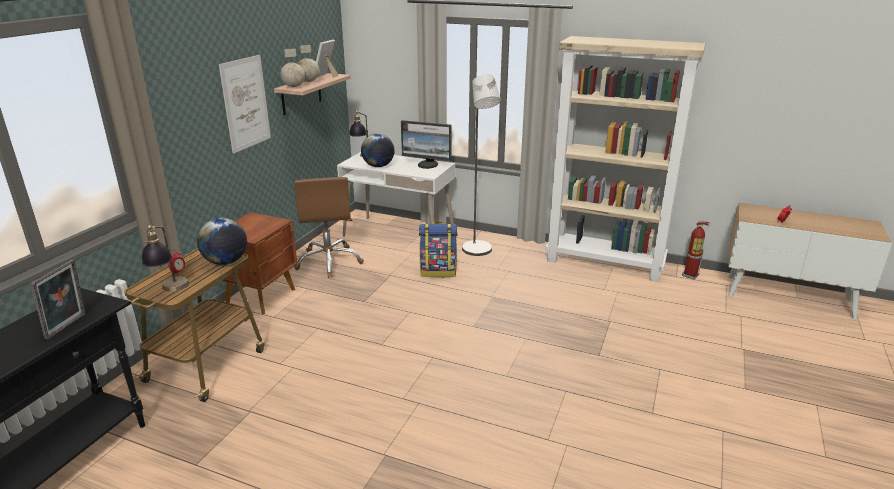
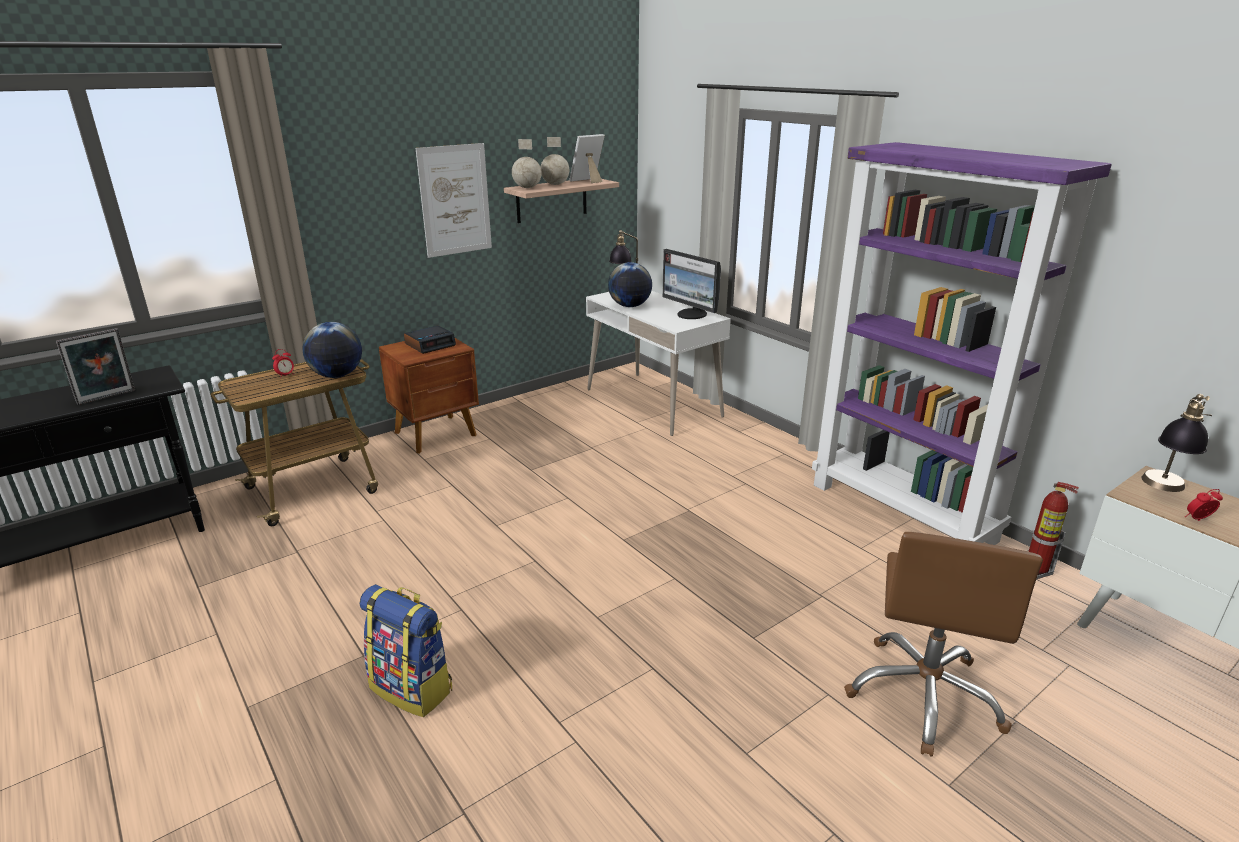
camera: 30 degrees right, 0 degrees up
(170, 290) = (254, 391): table lamp -> table lamp (1162, 489)
(252, 224) = (430, 344): none -> alarm clock
(329, 261) = (543, 414): brown office chair -> brown office chair (924, 695)
(438, 271) = (653, 459): backpack -> backpack (413, 688)
(478, 251) = (731, 448): grey floor lamp -> none
(605, 263) = (903, 512): beige bookcase -> purple bookcase

